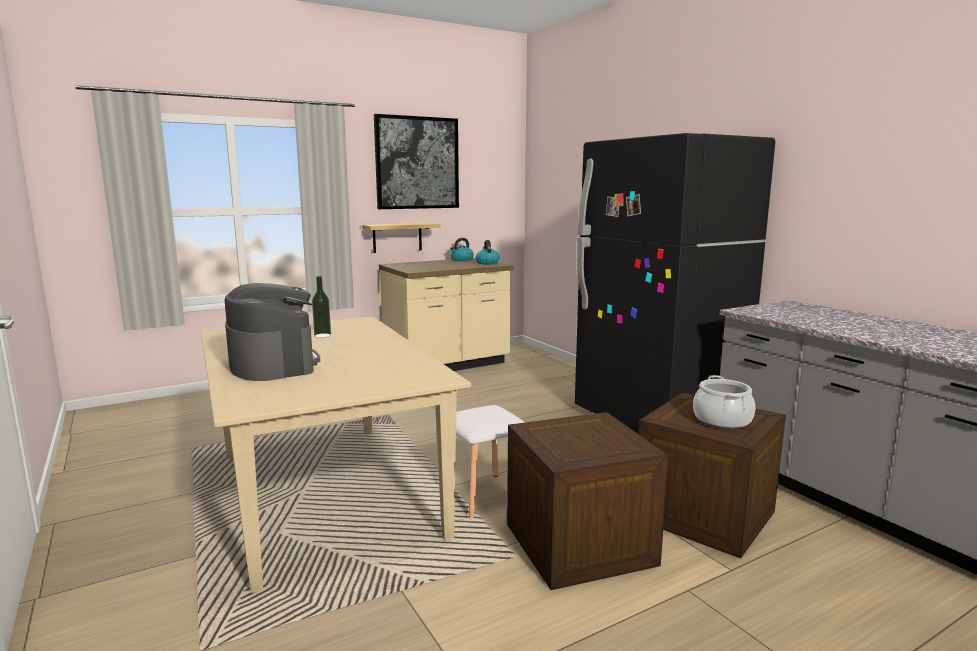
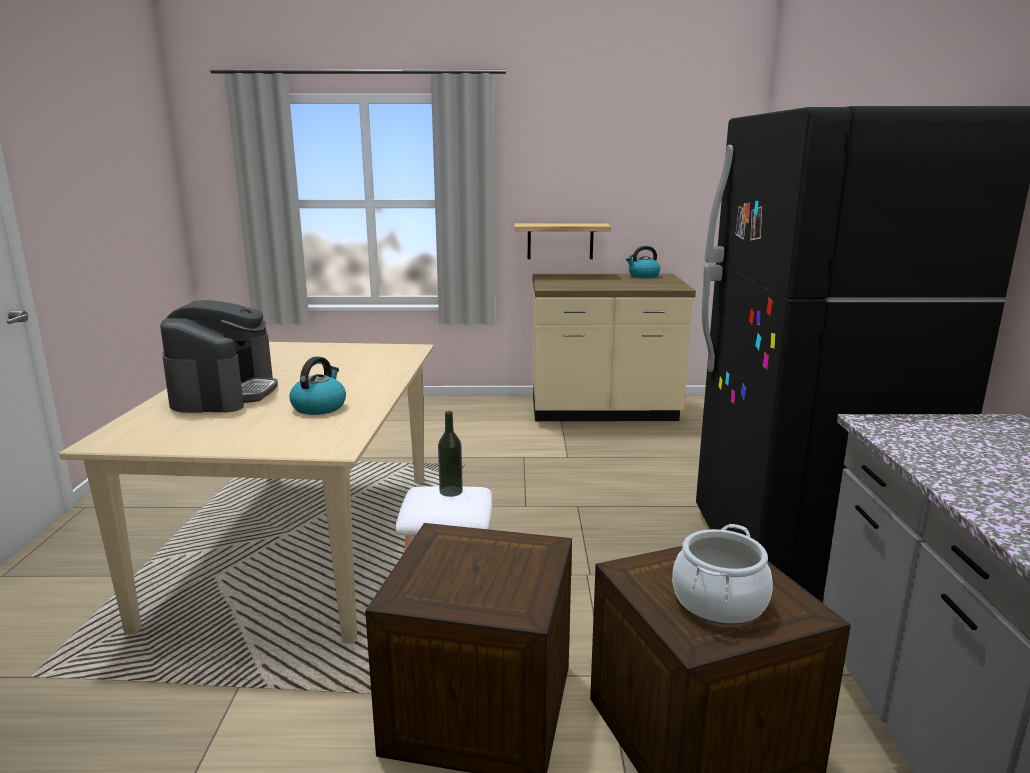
camera: 30 degrees right, 5 degrees up
(322, 335) = (335, 363): bottle -> bottle (451, 491)
(417, 163) = (593, 144): picture -> none
(487, 263) = (666, 283): kettle -> kettle (319, 407)

